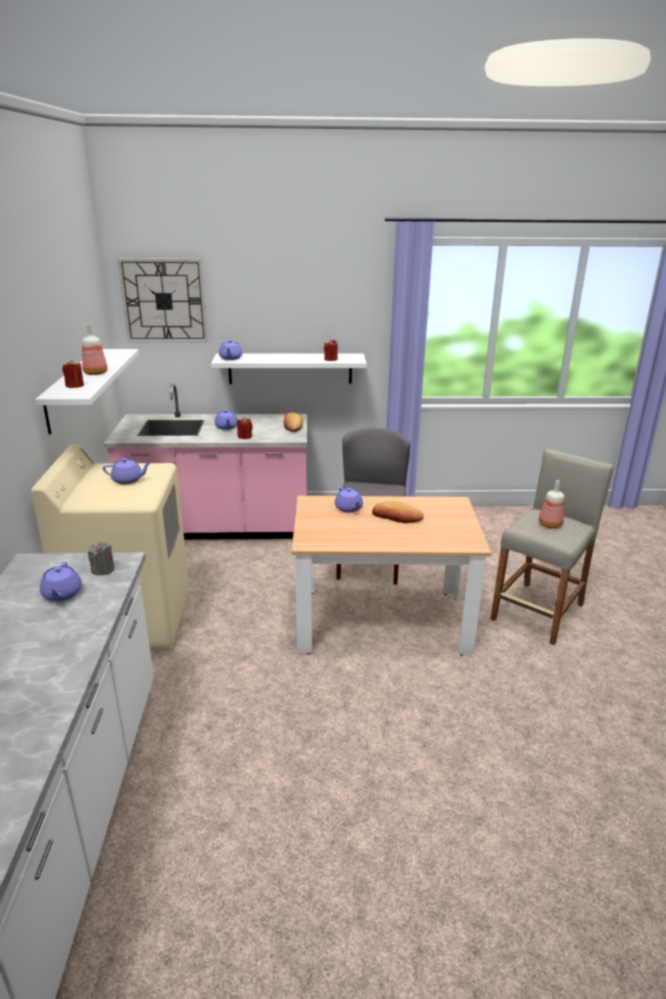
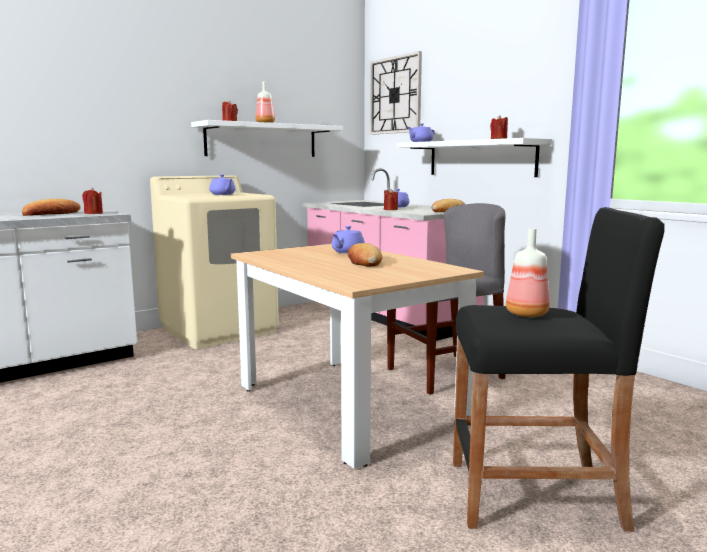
camera: 55 degrees right, 15 degrees down
(62, 594) = (52, 213): purple teapot -> bread
(103, 570) = (93, 213): grey candle -> red candle
(538, 612) = (534, 495): beige stool -> black stool

